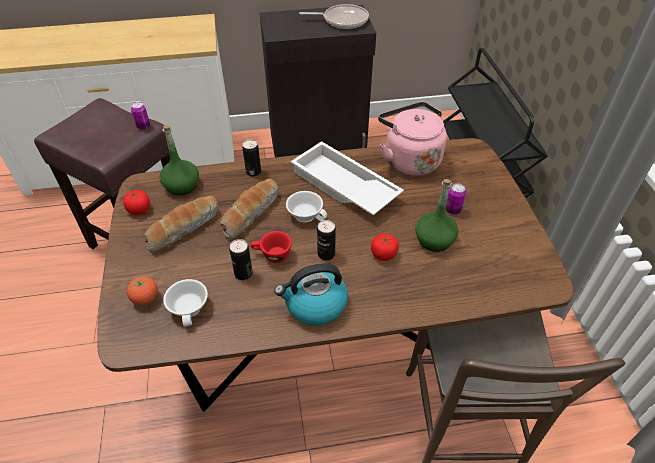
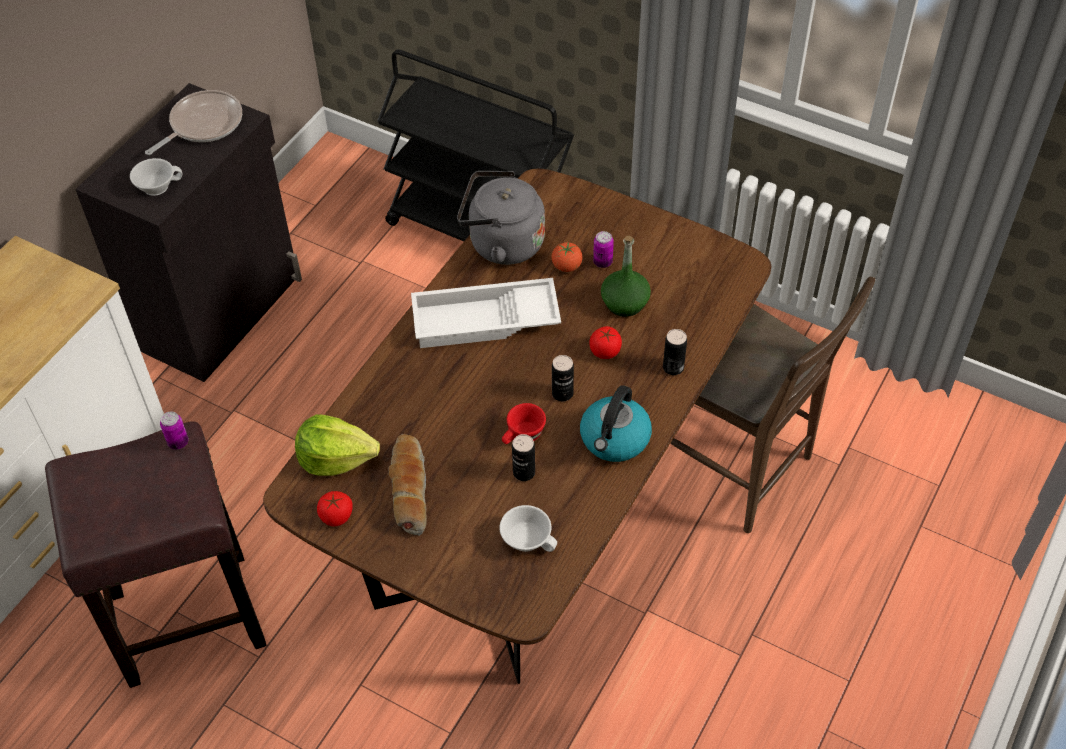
camera: 50 degrees left, 5 degrees up
(145, 298) = (480, 569): tomato -> tomato (566, 266)
(182, 186) = (336, 458): green bottle -> lettuce
(250, 213) = (444, 421): bread -> none
(253, 172) = (381, 382): can -> can (673, 367)
(306, 214) = (493, 375): white cup -> white cup (157, 185)
(409, 159) = (501, 244): pink kettle -> grey kettle

